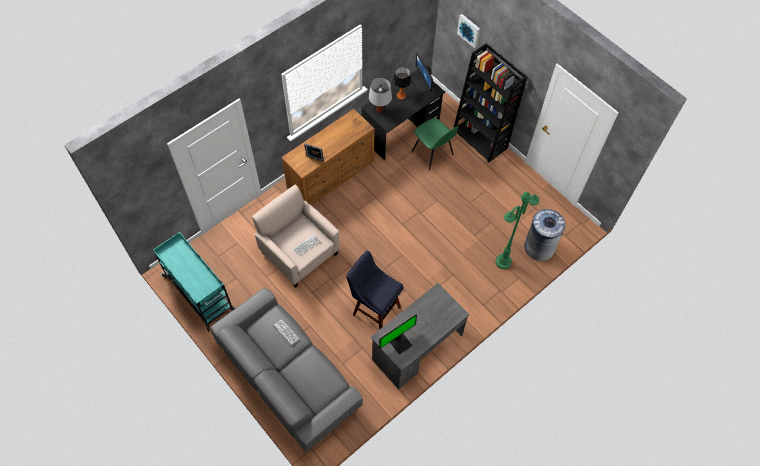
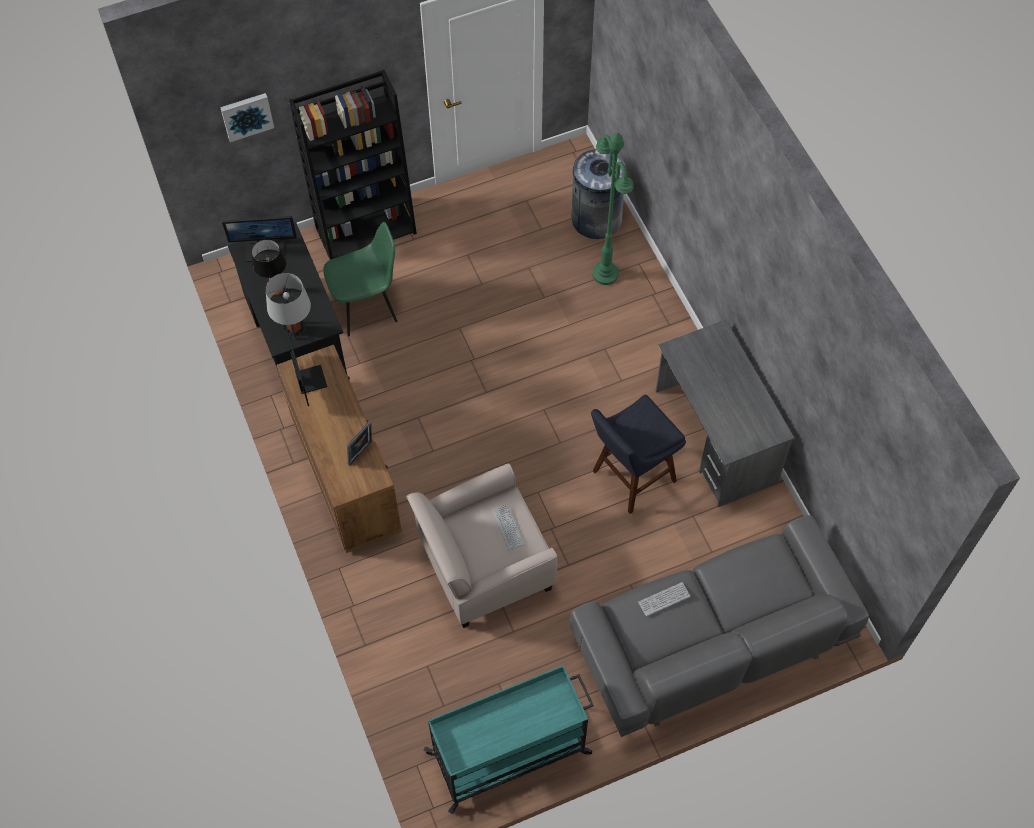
camera: 70 degrees left, 0 degrees up
(400, 343) = (747, 426): monitor -> monitor (309, 380)

